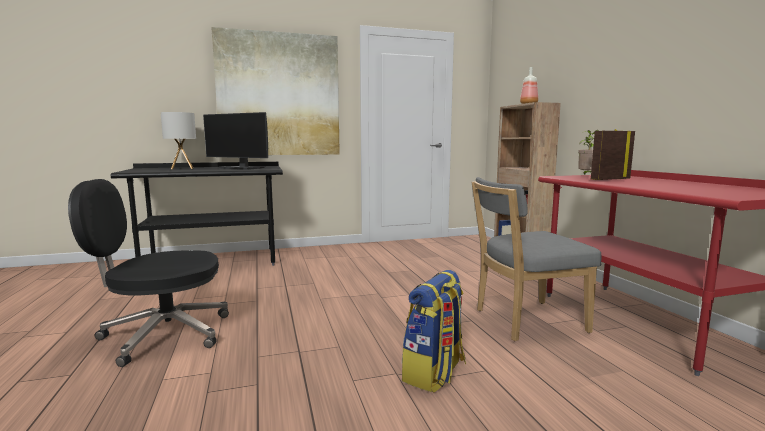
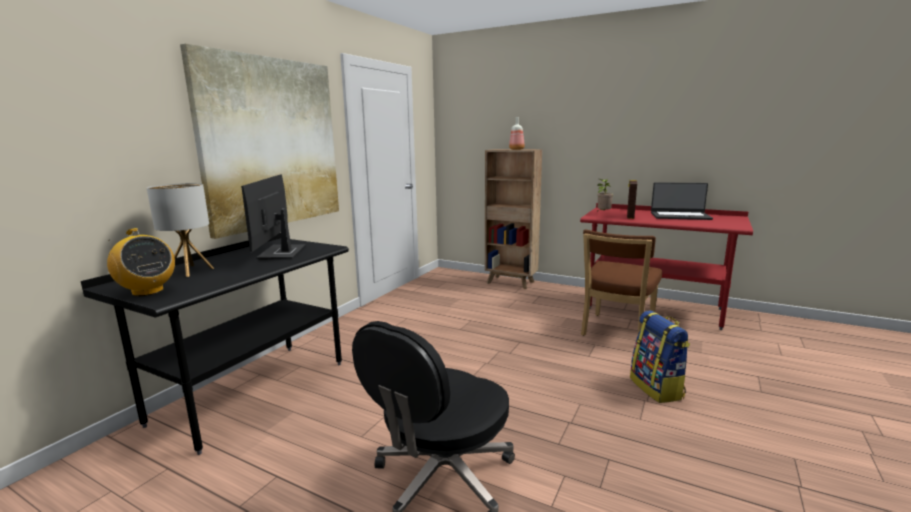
camera: 45 degrees left, 5 degrees up
(138, 170) = (147, 291): none -> radio
(242, 168) = (282, 253): monitor -> monitor turned 105 degrees clockwise
(524, 321) = (616, 332): grey chair -> brown chair
(689, 185) = (680, 216): none -> laptop

